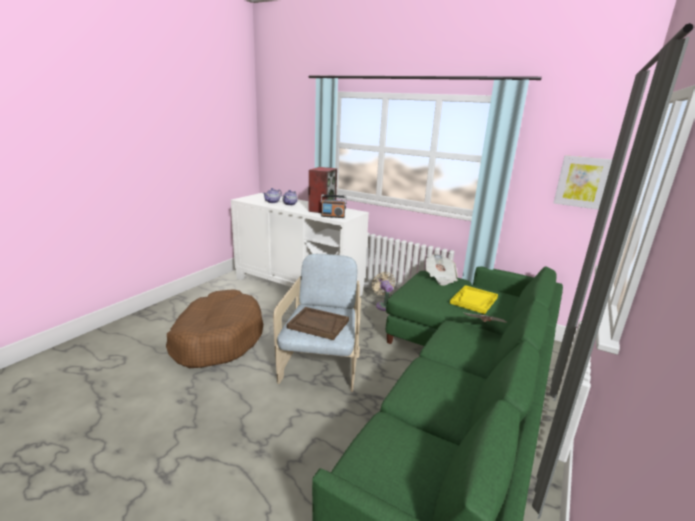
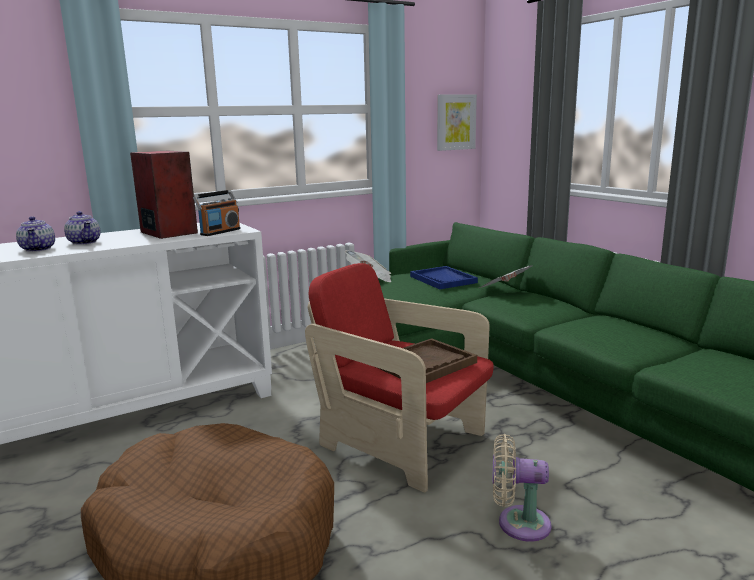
camera: 60 degrees left, 5 degrees down
(321, 364) = (401, 443): beige armchair -> red armchair
(384, 305) = (295, 361): beige fan -> beige fan (518, 523)
(474, 300) = (443, 279): yellow tray -> blue tray

